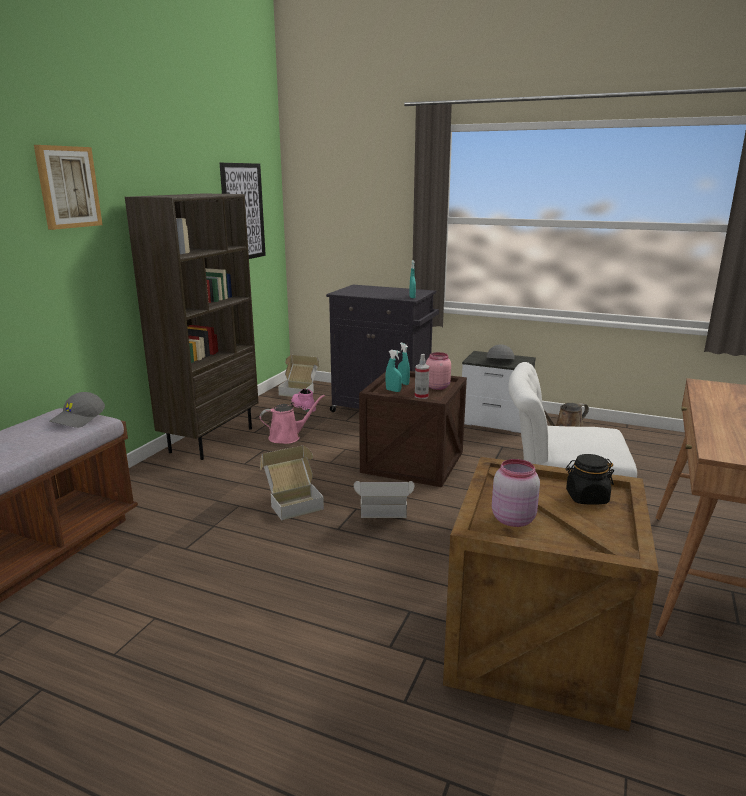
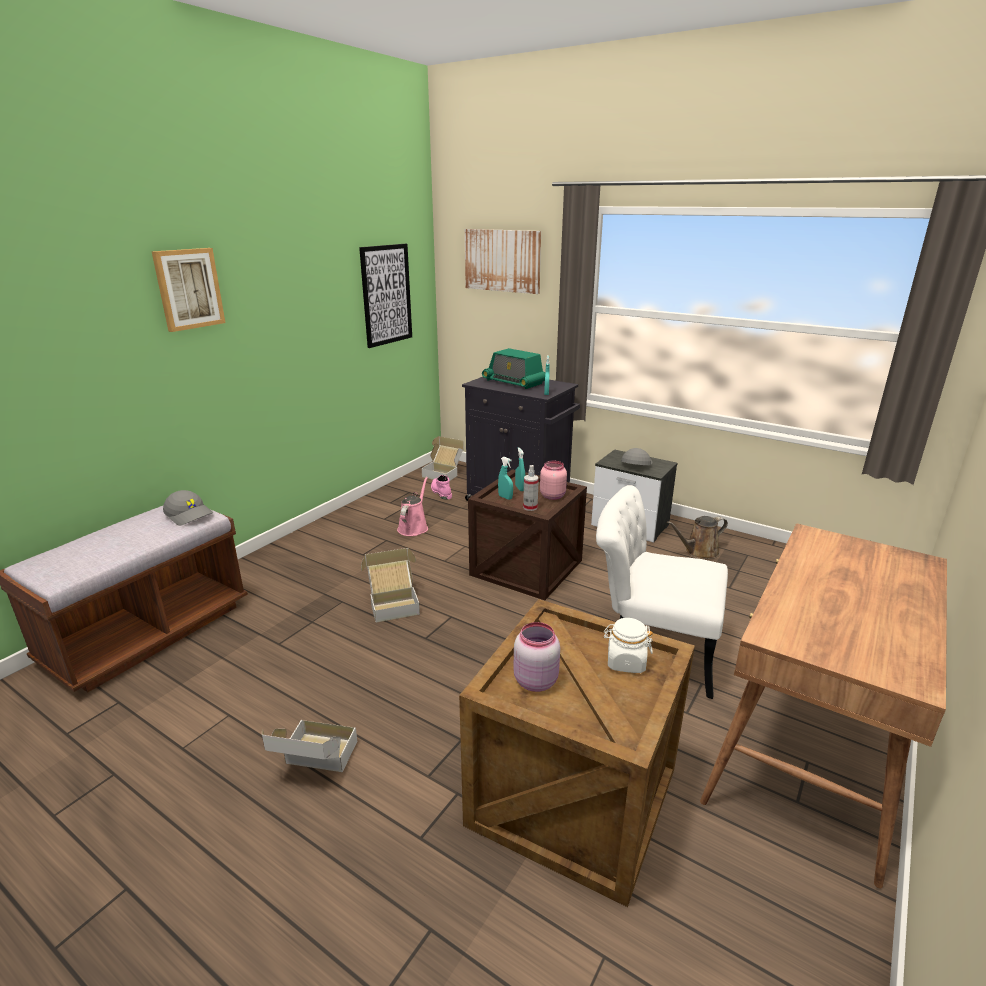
camera: 10 degrees right, 5 degrees up
(79, 419) = (190, 514): grey cap -> grey cap turned 90 degrees counterclockwise
(211, 439) = (341, 524): brown bookcase -> none
(287, 437) = (414, 527): pink watering can -> pink watering can turned 60 degrees counterclockwise
(353, 179) = (502, 260): none -> picture
(375, 291) = (514, 382): none -> radio
(383, 516) = (474, 629): cardboard box -> cardboard box (315, 765)
(586, 497) = (625, 662): black jar -> white jar

